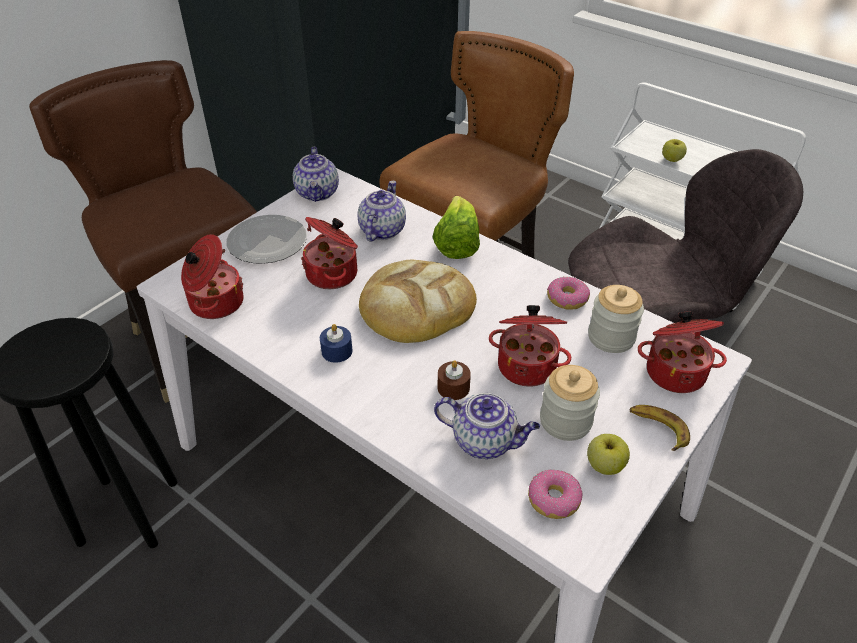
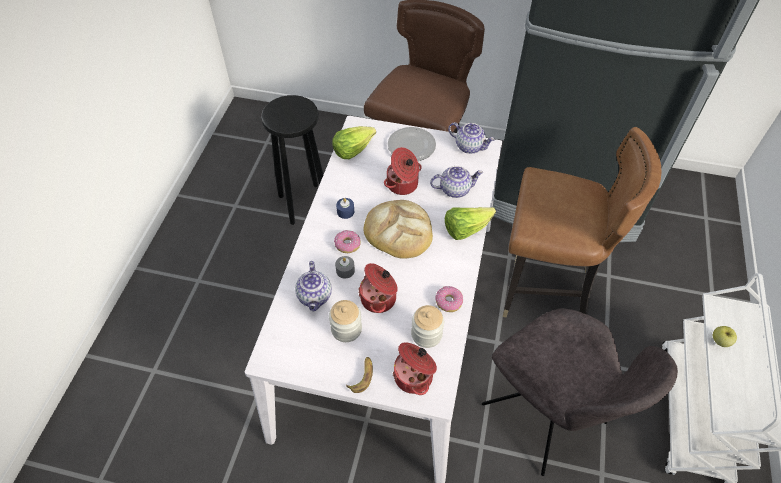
camera: 65 degrees right, 10 degrees up
(215, 303) = (353, 149): cooking pot -> lettuce
(318, 193) = (470, 146): teapot -> teapot turned 120 degrees counterclockwise
(453, 387) = (345, 270): brown candle -> grey candle
(553, 500) = (290, 338): donut -> donut (347, 244)
(604, 465) = (323, 356): apple -> none

